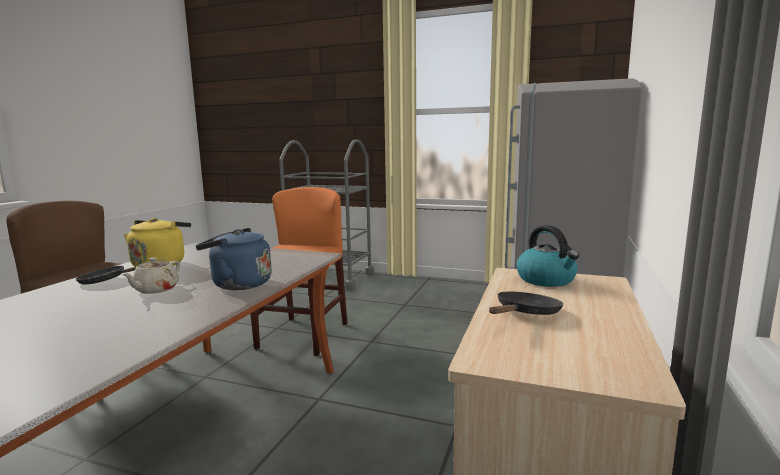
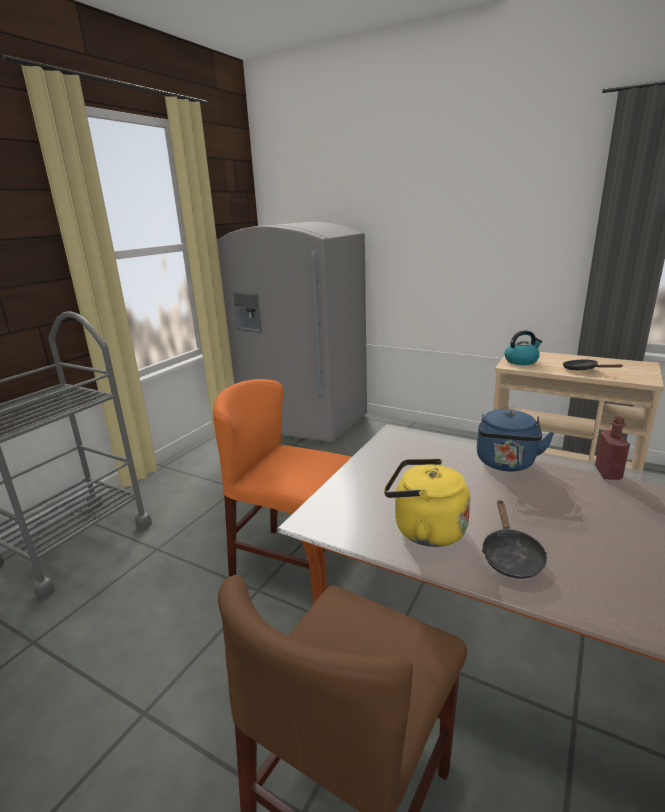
camera: 80 degrees left, 10 degrees up
(155, 290) = (537, 508): beige teapot -> none
(189, 320) = (607, 473): none -> red bottle

